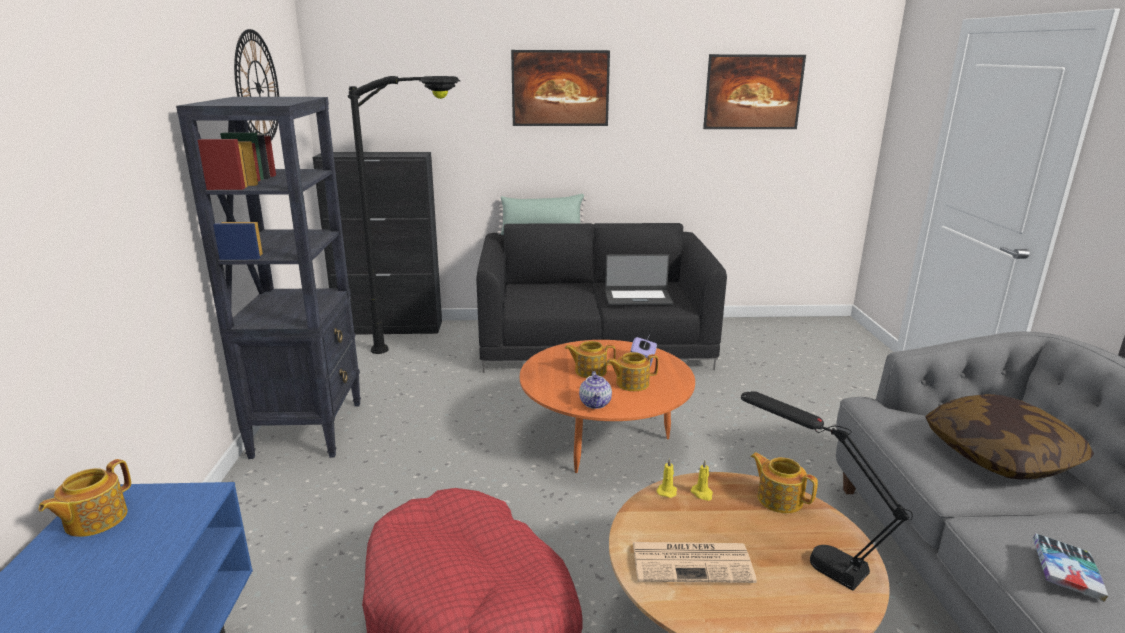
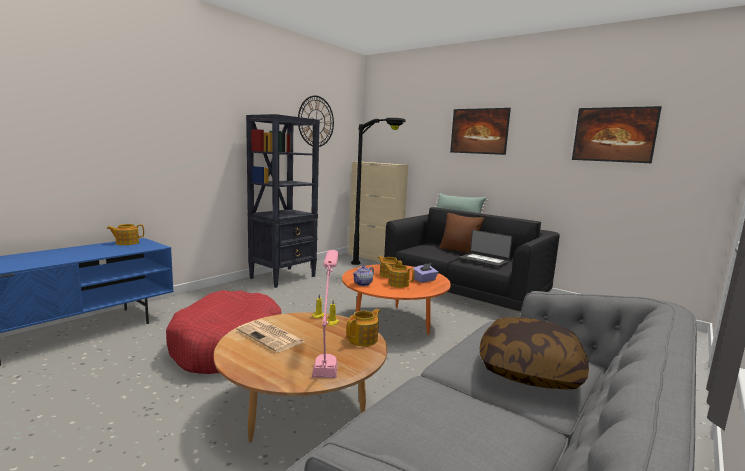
camera: 40 degrees right, 10 degrees down
(390, 328) = (374, 258): black cabinet -> beige cabinet
(576, 288) = (459, 251): none -> brown pillow
(779, 499) = (363, 339): teapot -> teapot turned 45 degrees clockwise
(804, 550) = (327, 356): black table lamp -> pink table lamp
(1066, 572) = (410, 413): book -> none

